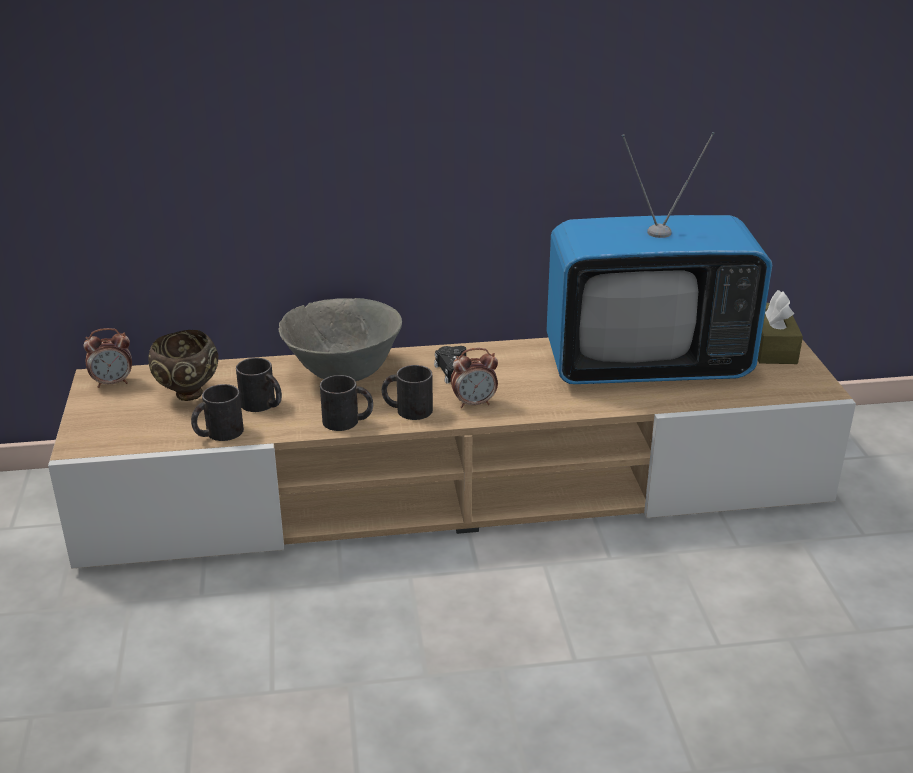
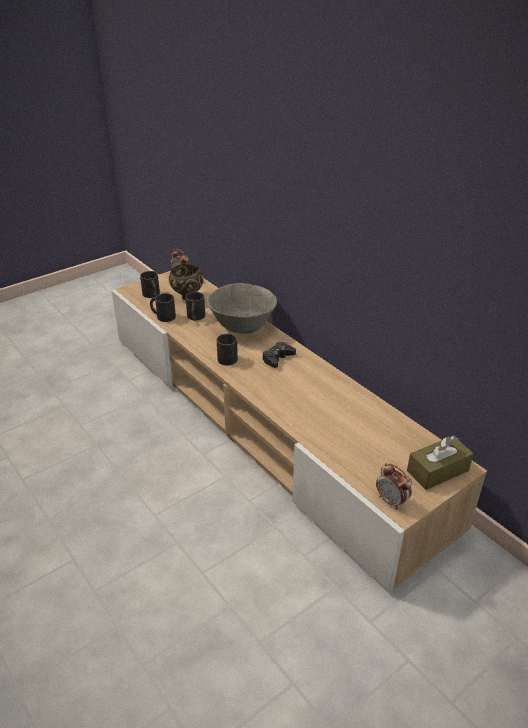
camera: 60 degrees right, 5 degrees up
(348, 421) = (201, 344): black mug -> black mug (152, 295)
(474, 403) = (250, 374): alarm clock -> alarm clock (391, 501)
(646, 366) = (351, 422): television -> none

